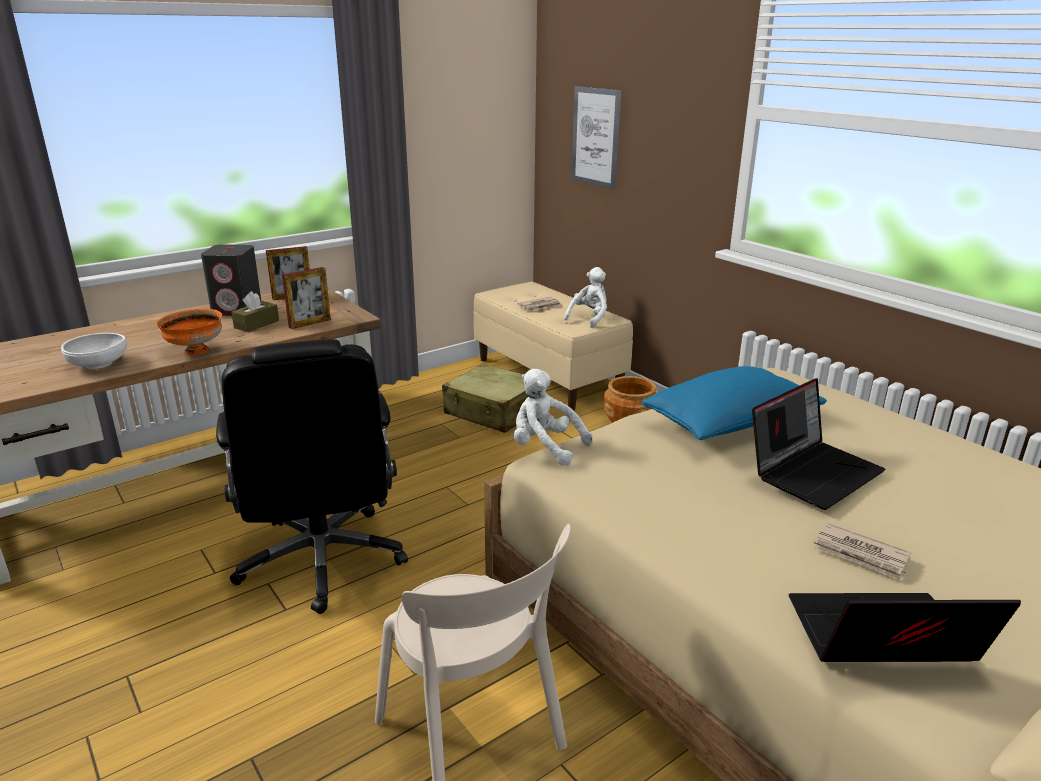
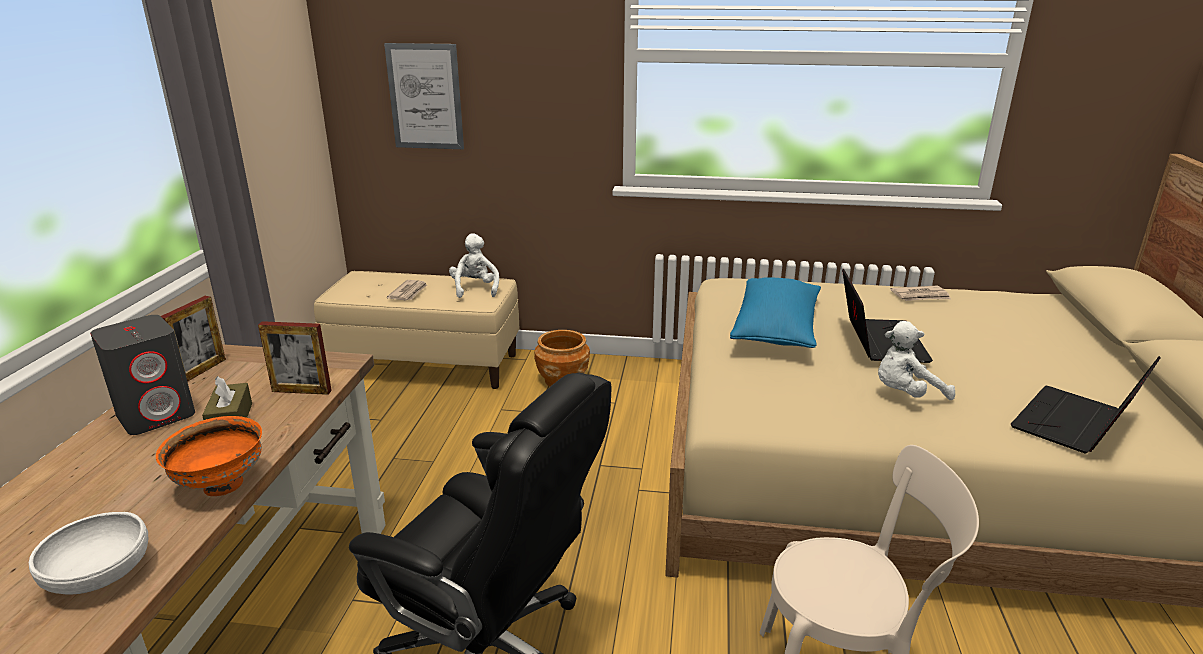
camera: 45 degrees left, 0 degrees up
(310, 323) = (301, 391): picture frame -> picture frame turned 90 degrees clockwise
(494, 412) = (429, 421): beige suitcase -> none
(545, 448) = (707, 409): white plush toy -> white plush toy (906, 394)
(861, 555) = (984, 381): newspaper -> newspaper (920, 296)

